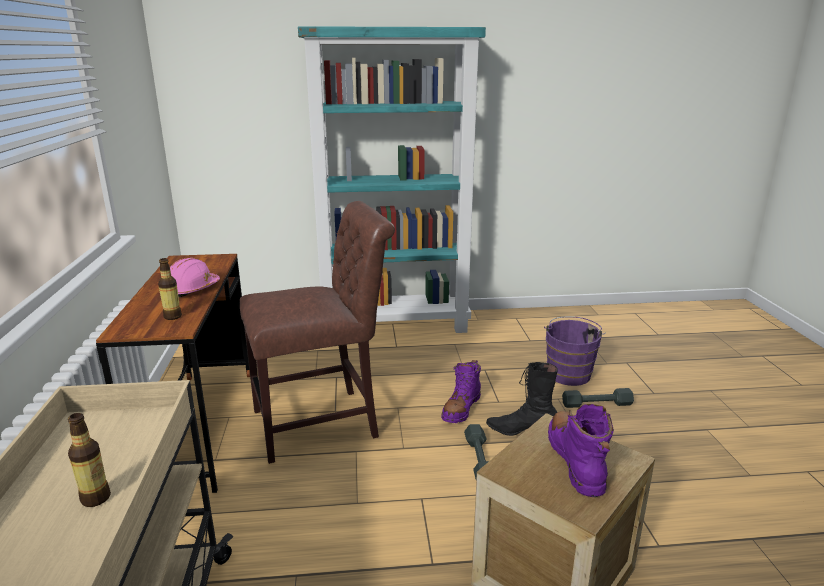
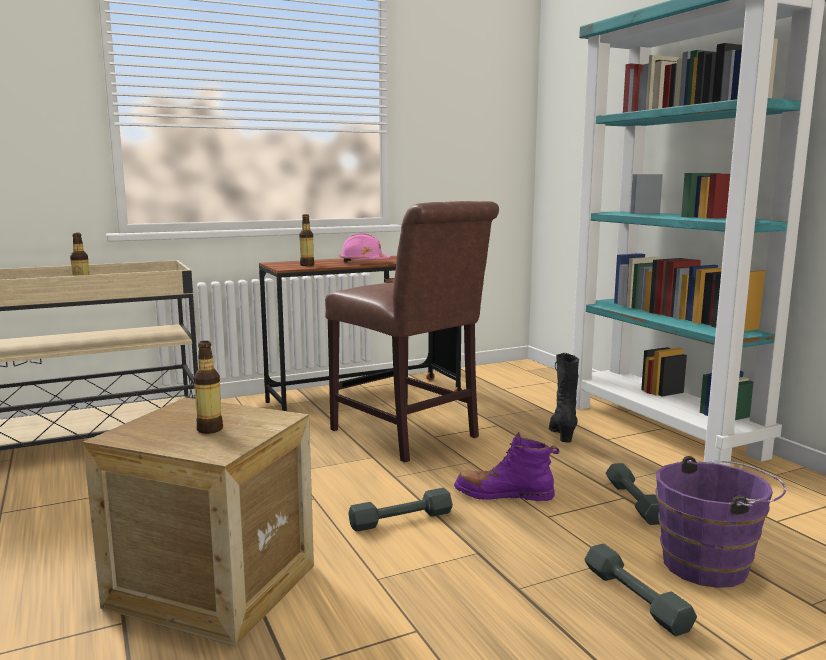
camera: 70 degrees right, 10 degrees down
(492, 368) = (634, 502): none -> grey dumbbell
(521, 432) = (486, 539): black boot -> black boot (562, 434)
(576, 460) = (210, 429): purple boot -> bottle

